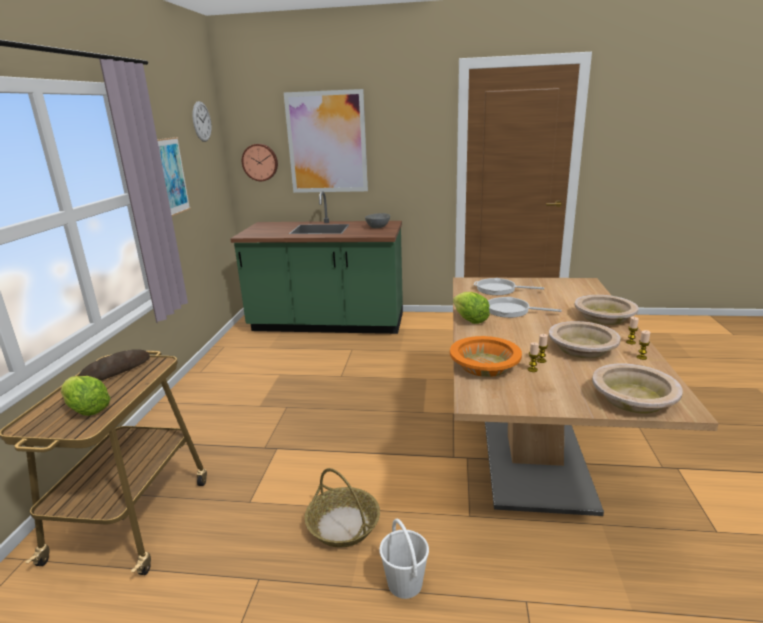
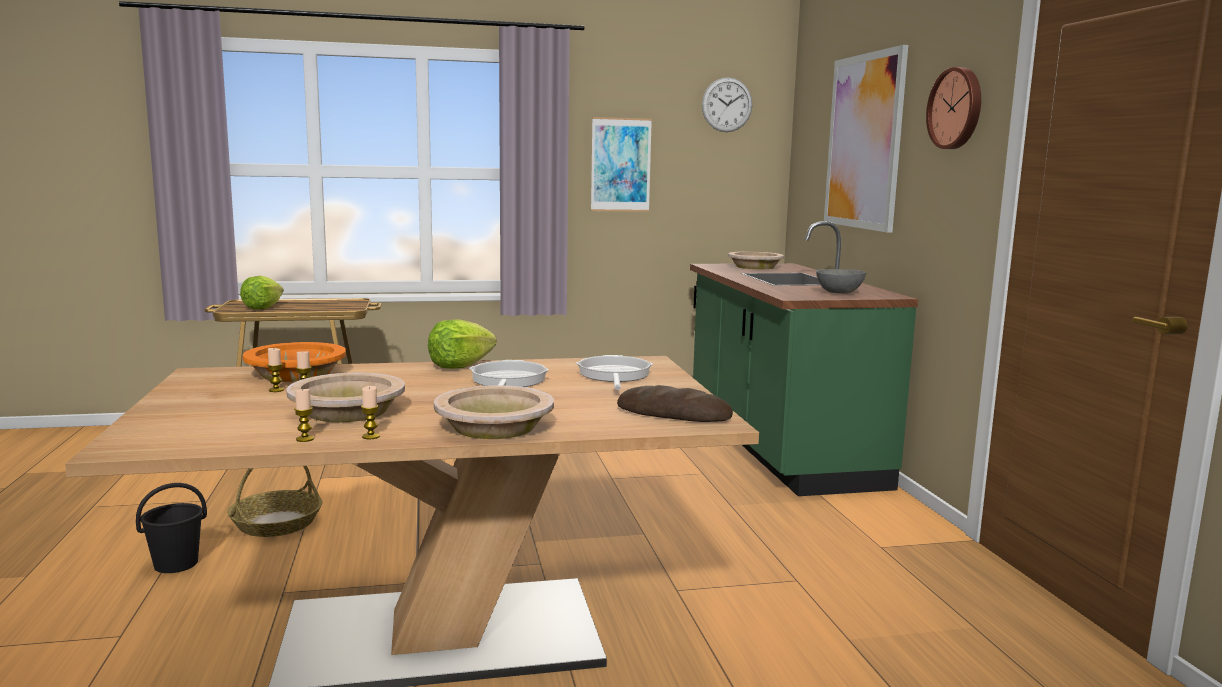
camera: 70 degrees right, 10 degrees down
(116, 370) = (334, 303): bread -> bread (673, 414)
(260, 162) = (809, 171): wall clock -> wall clock (957, 108)
(404, 583) = (177, 564): white bucket -> black bucket
(633, 398) = (165, 428): beige bowl -> beige bowl (755, 267)

